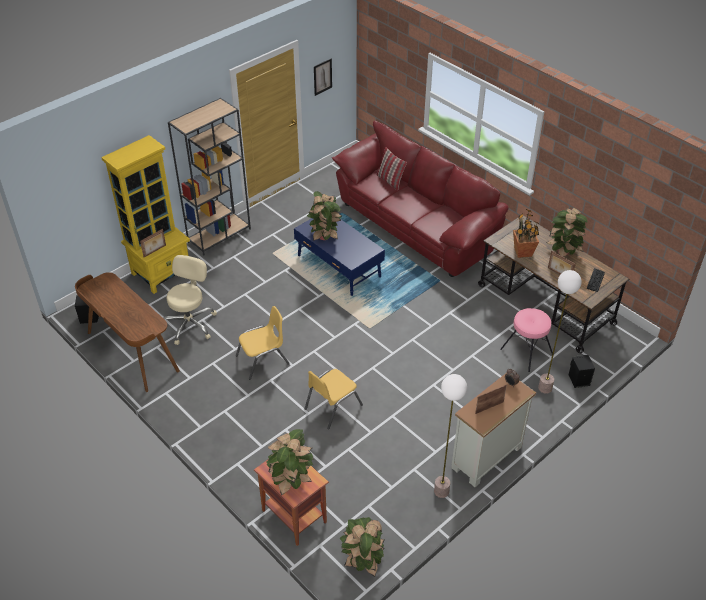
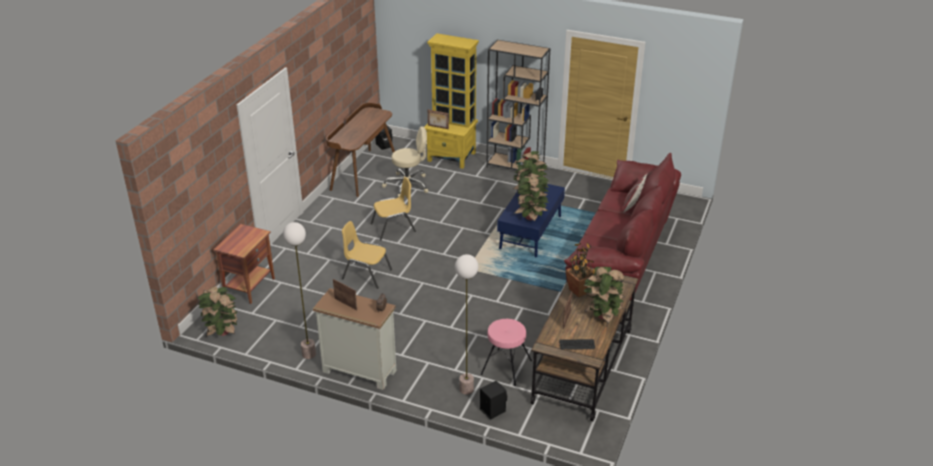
camera: 65 degrees right, 10 degrees down
(263, 360) = (393, 228): yellow chair -> yellow chair turned 60 degrees counterclockwise
(291, 481) = (236, 242): potted plant -> potted plant (530, 218)
(322, 77) = (668, 95): picture -> none

